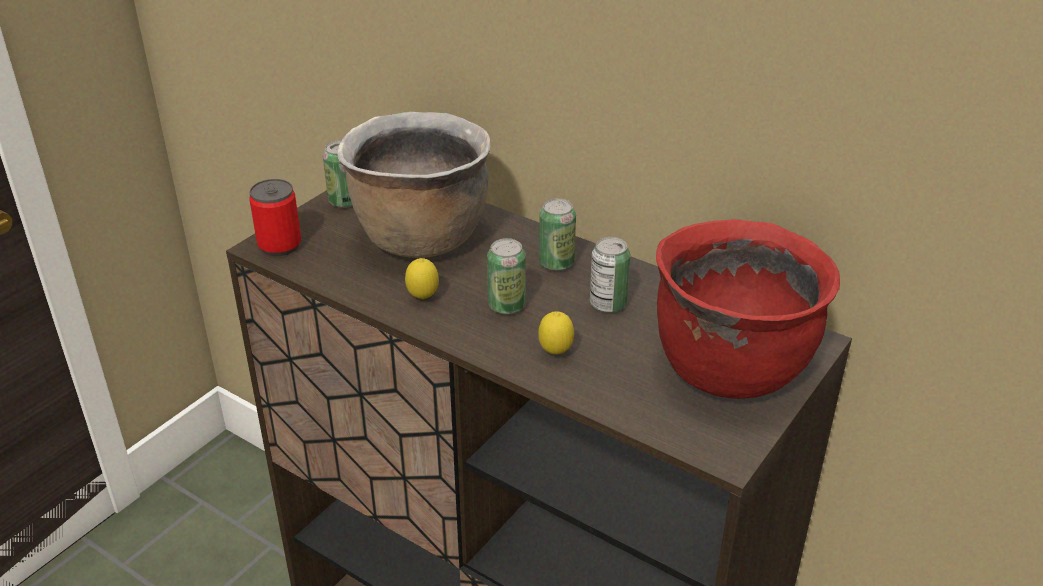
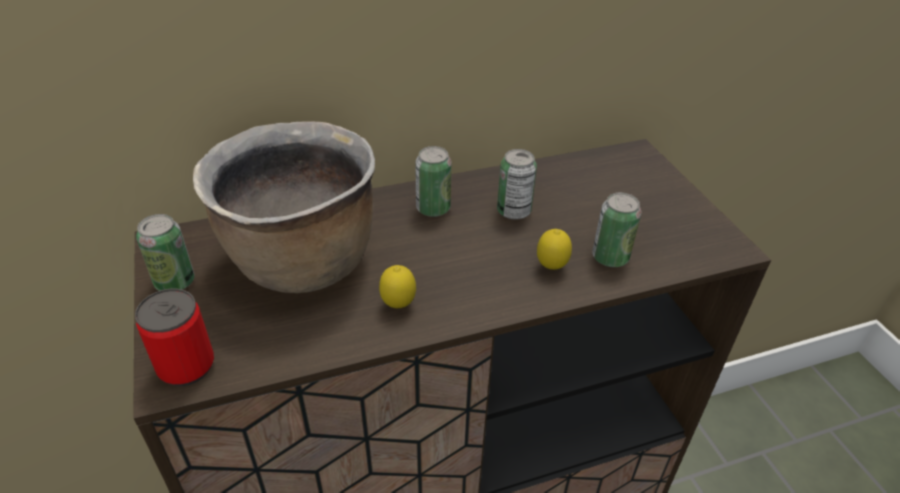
camera: 55 degrees left, 5 degrees up
(506, 306) = (462, 262): can -> can (610, 257)
(730, 367) = (638, 197): red cooking pot -> none

